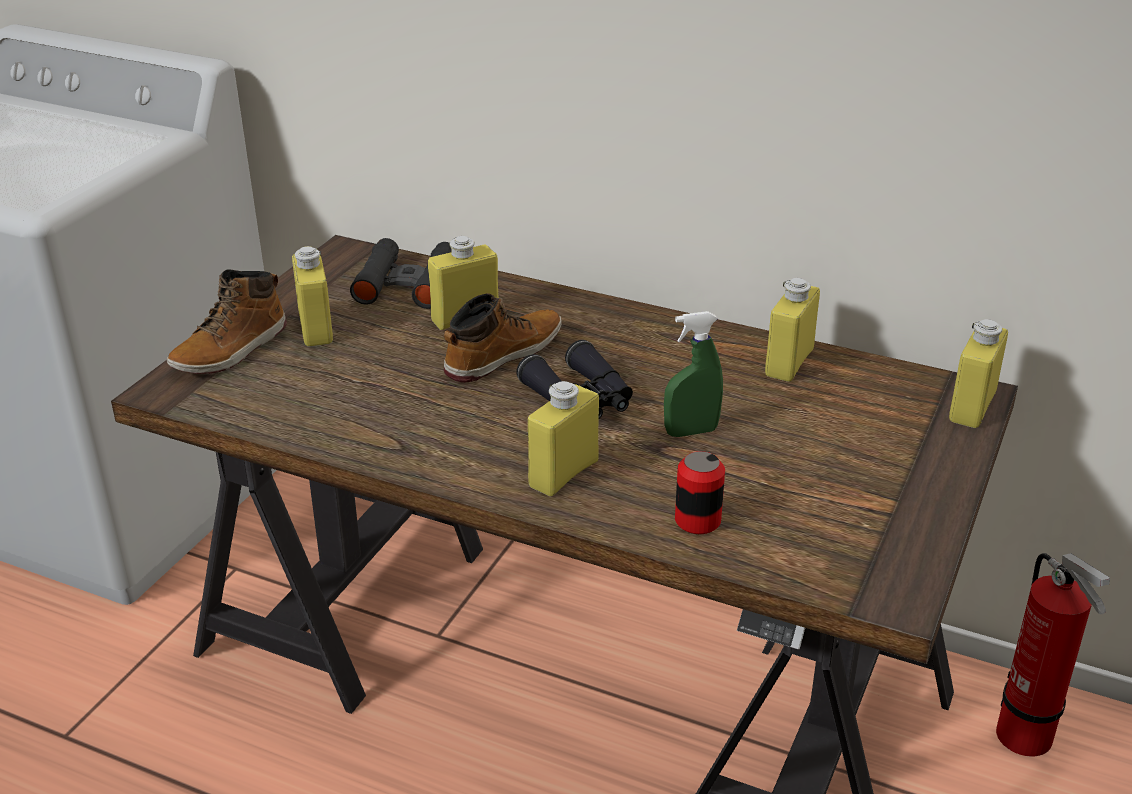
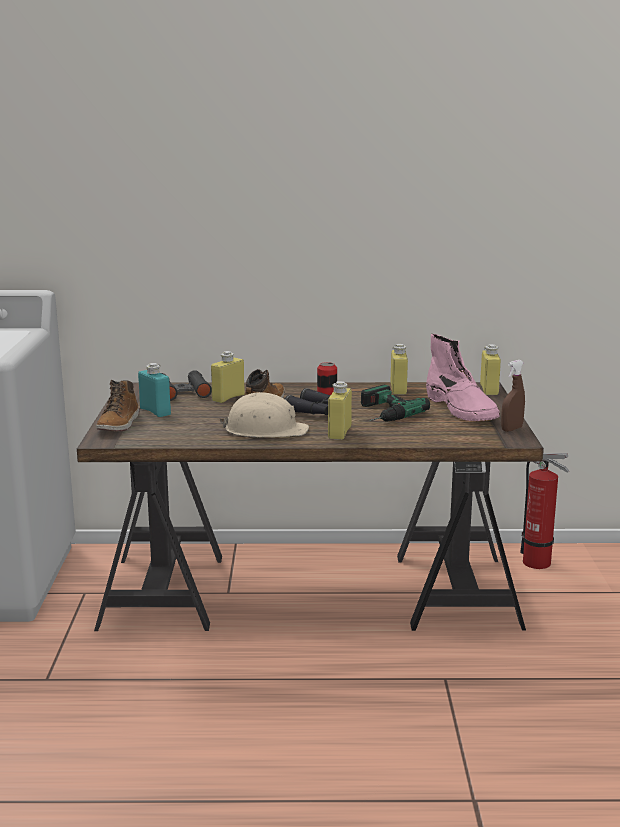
camera: 25 degrees left, 15 degrees down
(316, 329) = (155, 411): yellow bottle -> turquoise bottle
(442, 430) = (265, 430): none -> beige hard hat
(691, 432) = (380, 413): green spray bottle -> power drill
(697, 521) = (415, 435): can -> can (327, 394)
(860, 460) = (461, 410): none -> pink boot
(912, 555) = (511, 429): none -> brown spray bottle

